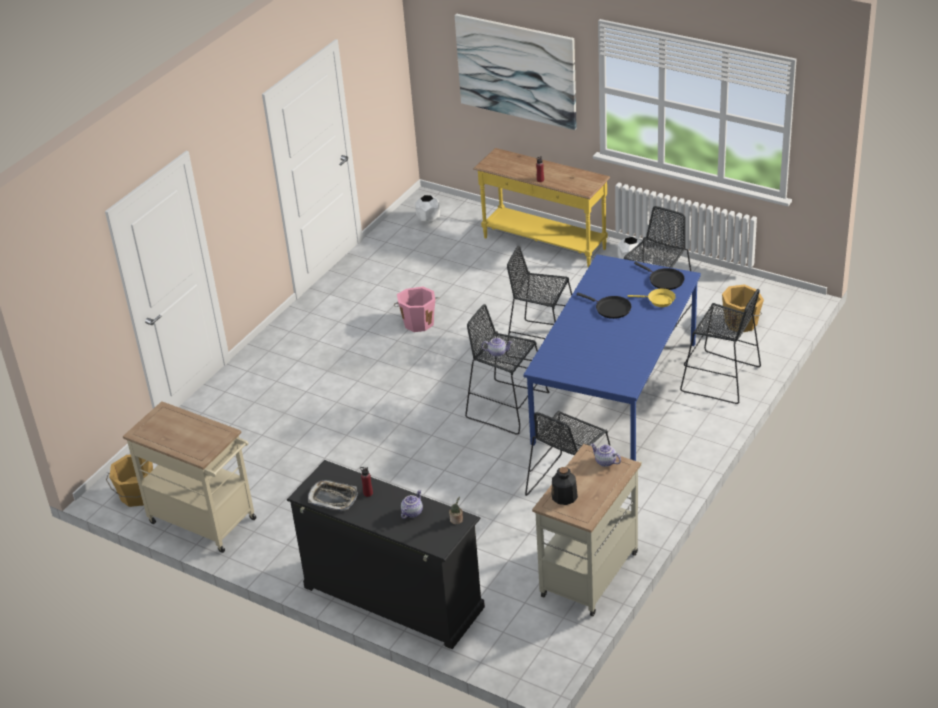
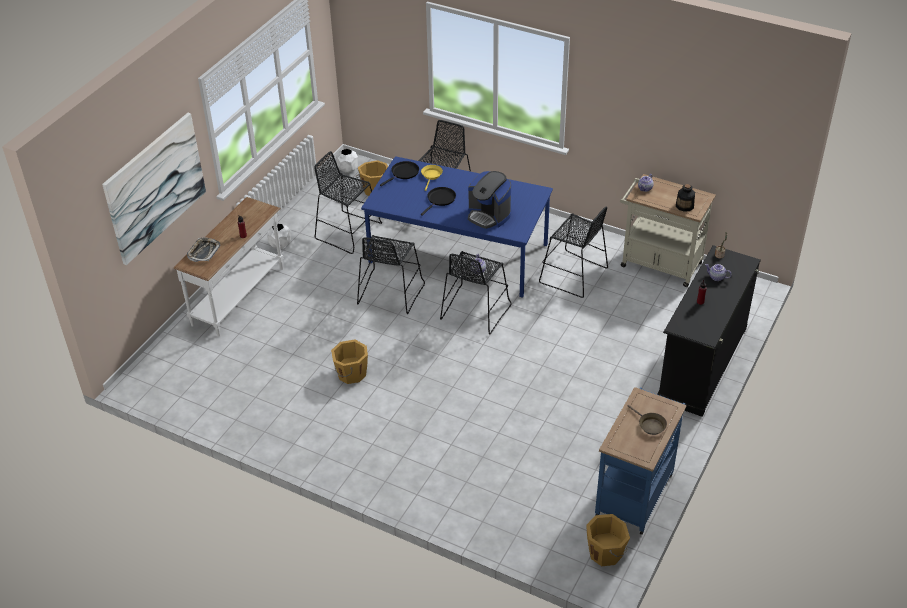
camera: 95 degrees left, 5 degrees up
(182, 438) = (650, 425): none -> brown frying pan
(205, 522) = (635, 493): beige cart -> blue cart
(333, 498) = (709, 320): tray -> tray (203, 252)
(418, 322) = (351, 373): pink bucket -> orange bucket
(428, 219) = (173, 378): white planter -> white planter (347, 169)
(543, 244) = (239, 297): yellow console table -> white console table
(577, 345) = (489, 215): none -> coffee machine

